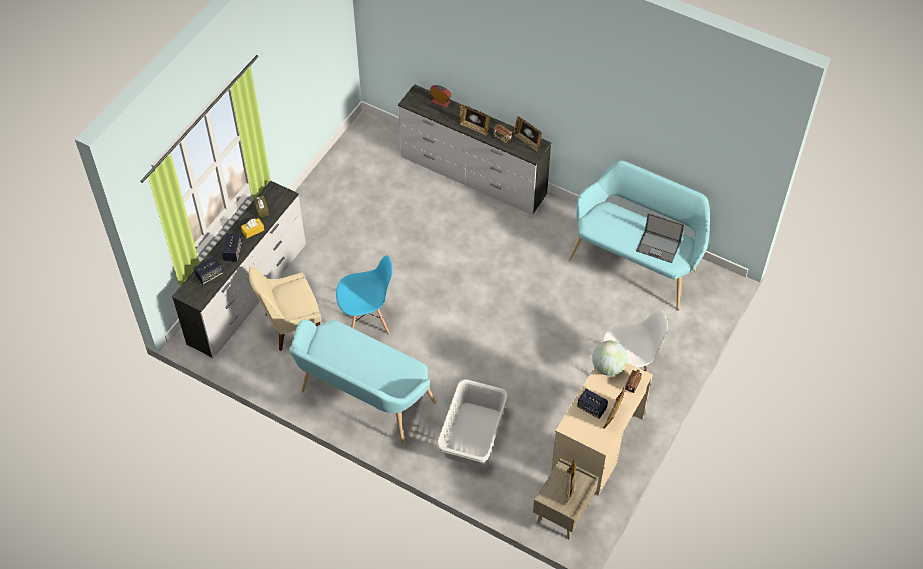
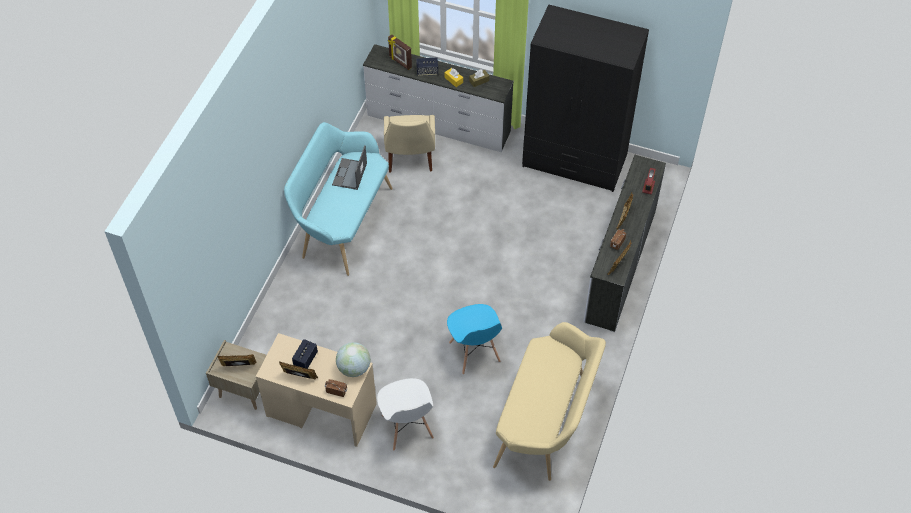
camera: 80 degrees right, 0 degrees up
(209, 275) = (400, 62): speaker -> picture frame
(290, 326) = (410, 159): beige chair -> beige chair turned 150 degrees counterclockwise
(335, 186) = (575, 161): none -> black wardrobe
(367, 320) = (427, 211): blue chair -> blue chair (474, 352)
(473, 434) = (319, 309): grey laundry basket -> none
(636, 262) = (546, 423): turquoise bench -> beige bench
(659, 246) = (528, 410): laptop -> laptop (349, 174)

